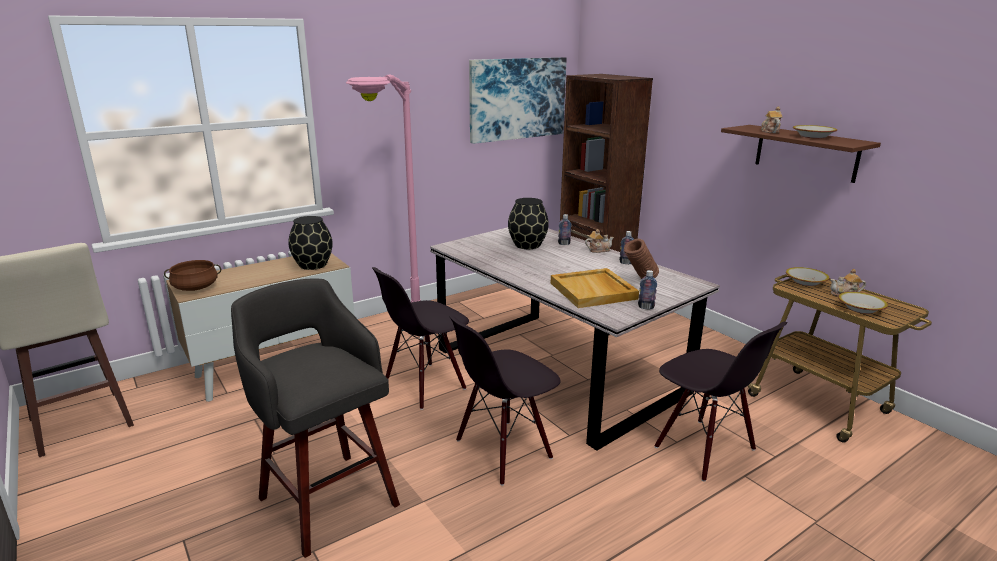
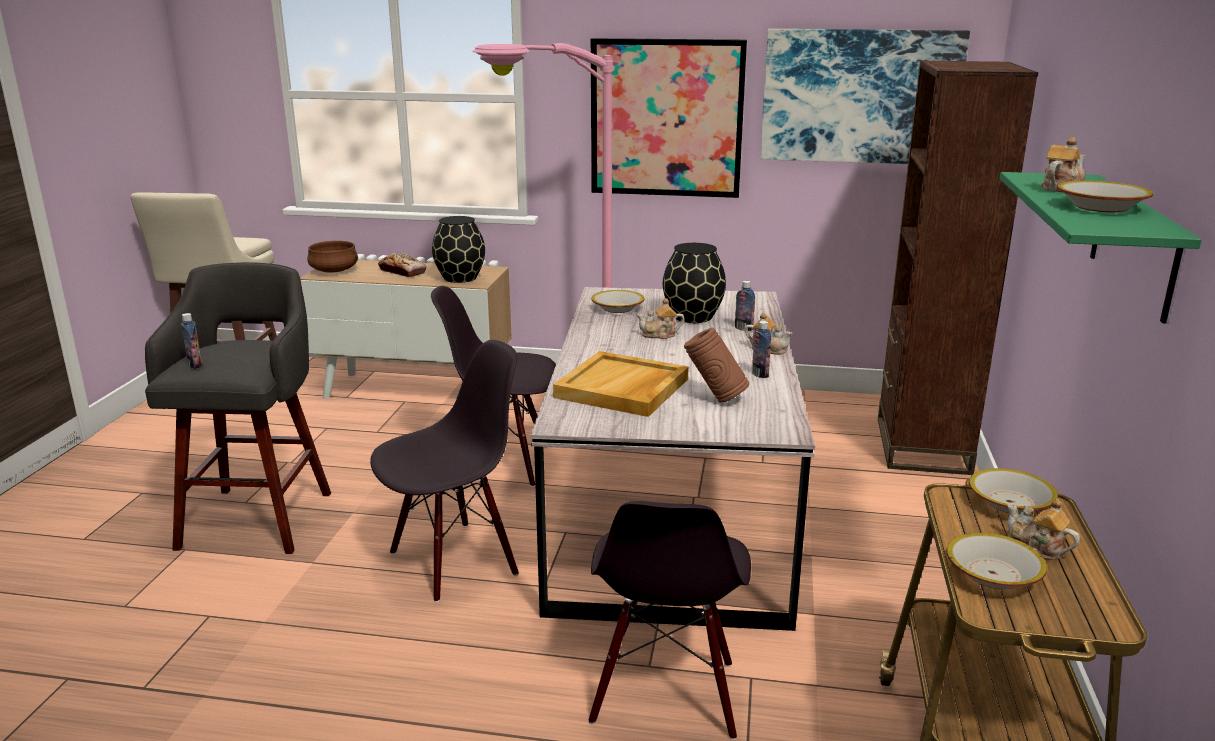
camera: 45 degrees right, 0 degrees up
(257, 273) = (402, 272): none -> bread
(414, 123) = (666, 118): none -> picture
(481, 252) = (617, 308): none -> bowl
(503, 450) = (453, 562): black chair -> black chair turned 135 degrees clockwise
(538, 259) = (660, 335): none -> teapot
(646, 307) = (630, 428): bottle -> bottle (195, 365)
(806, 153) = (1134, 245): brown shelf -> green shelf

